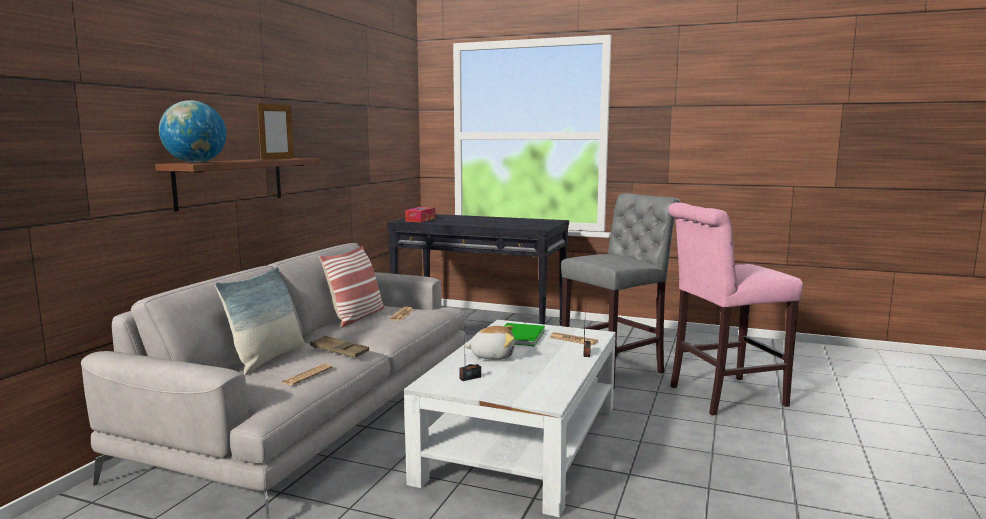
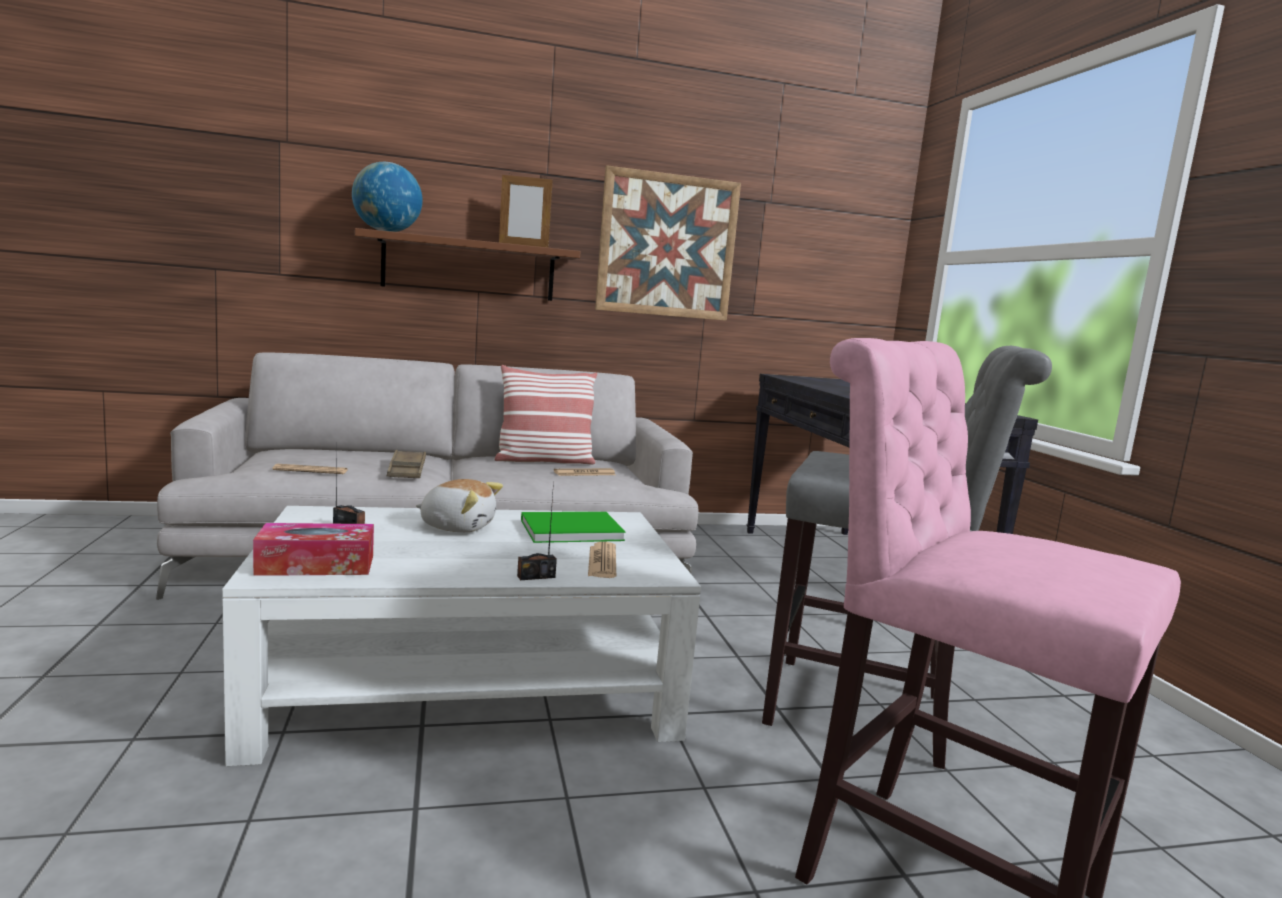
camera: 55 degrees right, 0 degrees up
(267, 358) = (355, 454): pillow -> none
(331, 143) = (667, 246): none -> picture
(420, 220) = (811, 379): tissue box -> tissue box (316, 565)
(492, 356) = (458, 526): plush toy -> plush toy turned 45 degrees counterclockwise

